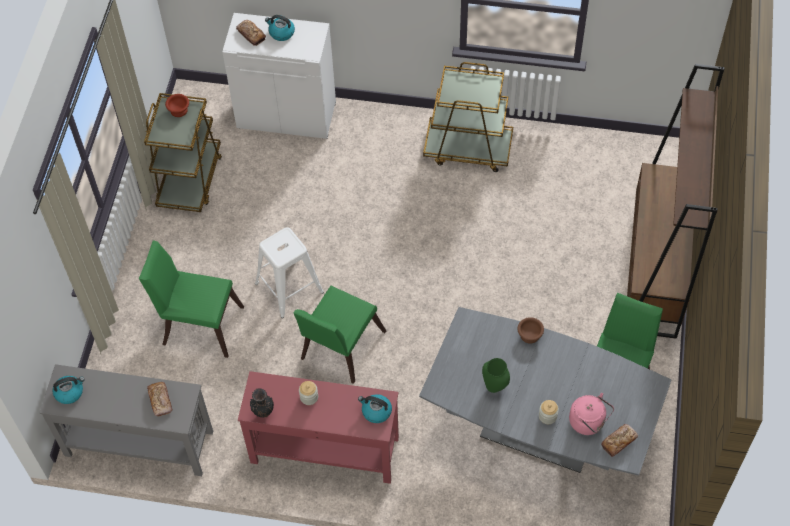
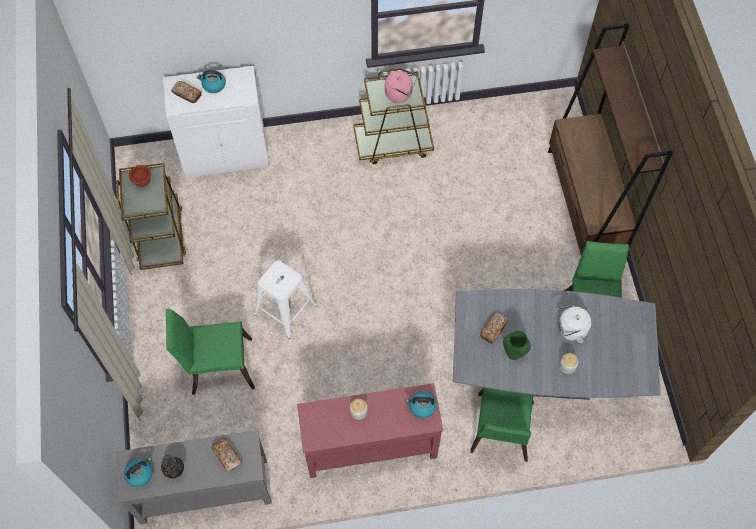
camera: 20 degrees left, 5 degrees up
(263, 414) = (324, 439): black vase -> black vase (176, 472)
(339, 349) = (349, 352): green chair -> green chair (500, 432)
(529, 335) = (524, 299): brown bowl -> none
(565, 380) = (570, 330): none -> white kettle
(588, 422) = (603, 361): pink kettle -> pink kettle (400, 94)
(619, 441) = (633, 371): bread -> bread (493, 329)

